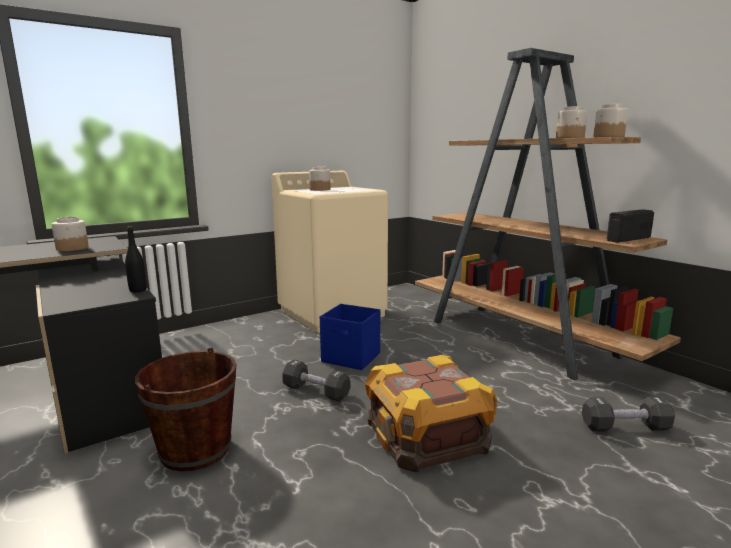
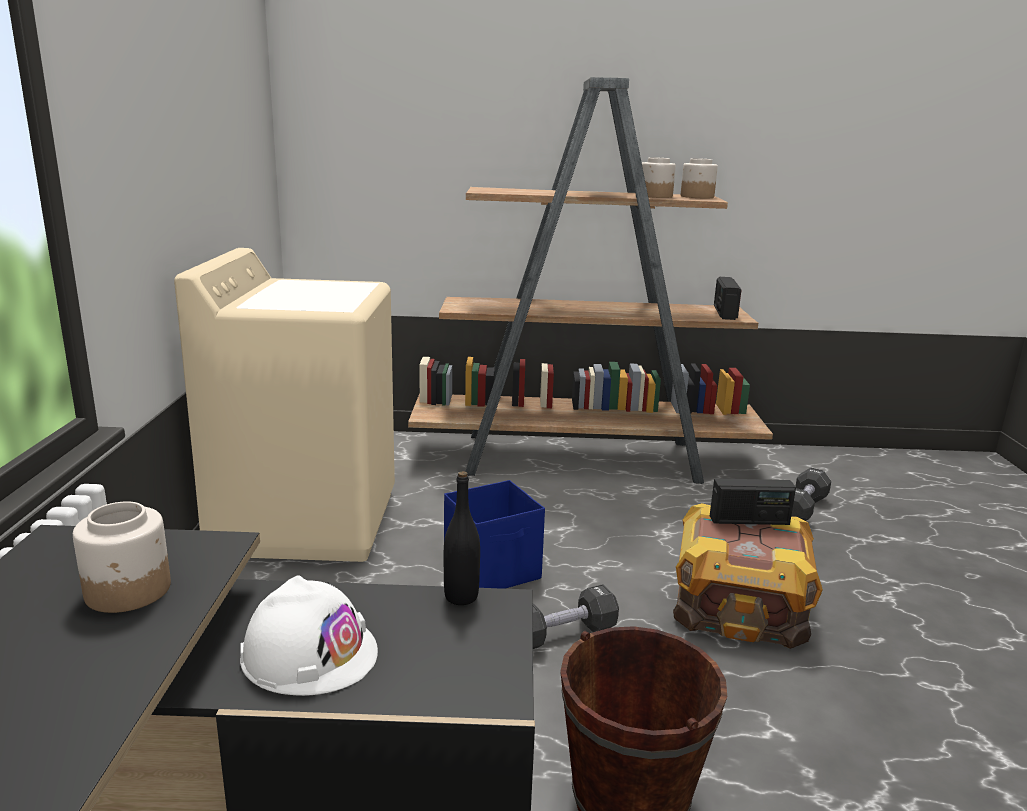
camera: 55 degrees left, 5 degrees up
(79, 284) = (309, 653): none -> white hard hat
(319, 189) = (287, 298): jar -> none
(445, 372) = (749, 520): none -> radio

